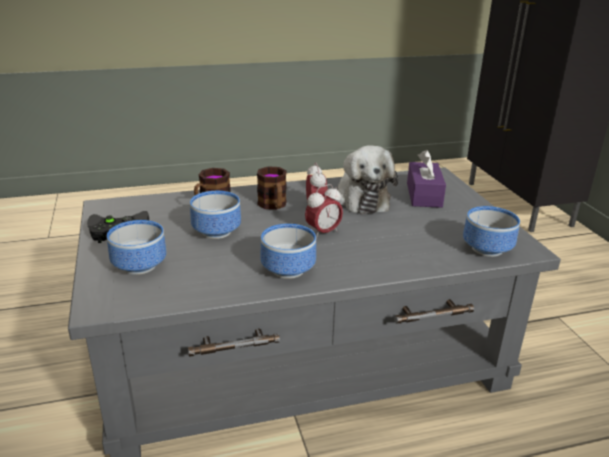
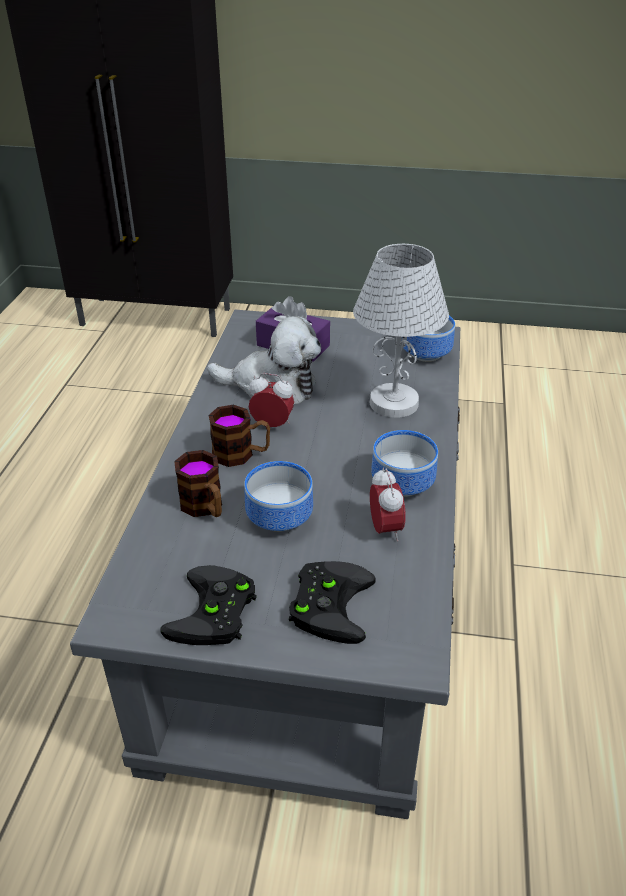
camera: 65 degrees left, 10 degrees up
(141, 265) = (328, 602): bowl -> black game controller
(323, 233) = (335, 437): alarm clock -> alarm clock (385, 529)
(393, 247) = (393, 402): none -> white table lamp

